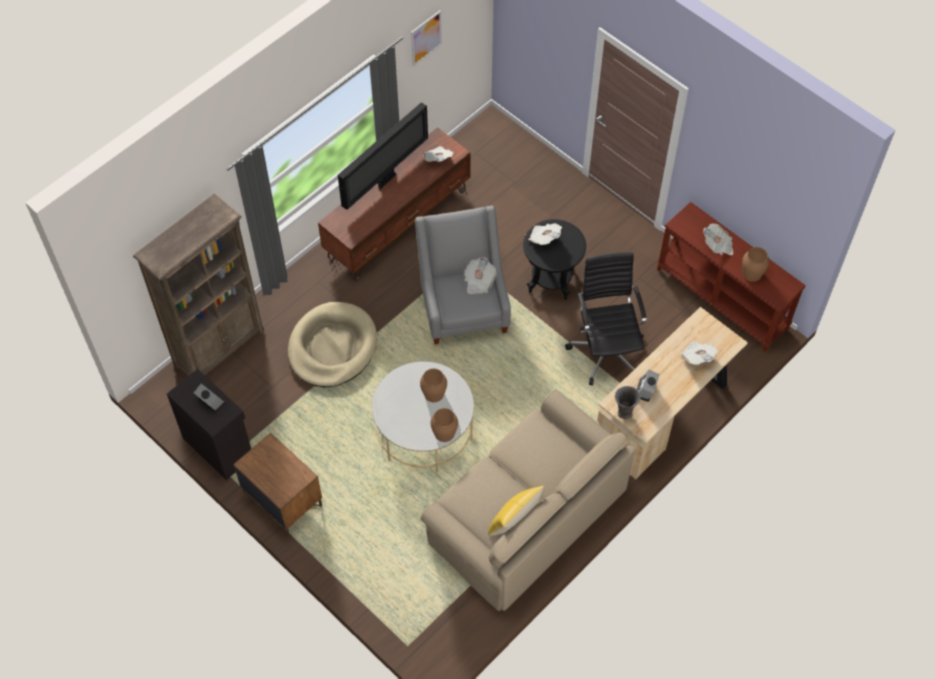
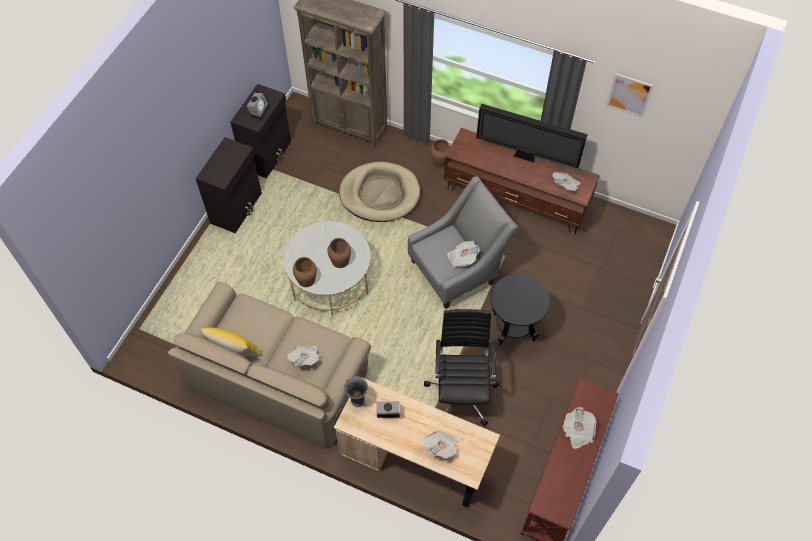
camera: 70 degrees right, 0 degrees up
(282, 499) = (237, 208): brown nightstand -> black cabinet
(544, 238) = (523, 288): newspaper -> newspaper (305, 358)
(606, 350) = (461, 392): black office chair -> black office chair turned 60 degrees counterclockwise
(752, 273) = (560, 472): brown vase -> brown vase (440, 161)

